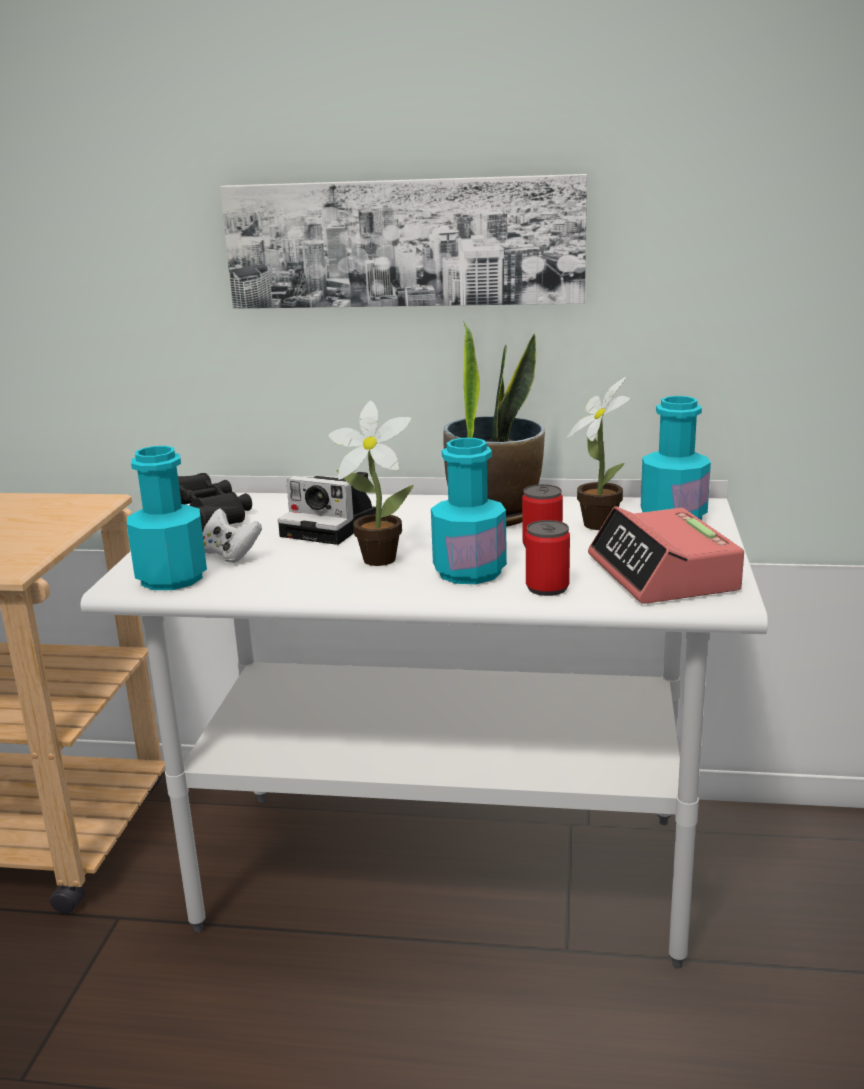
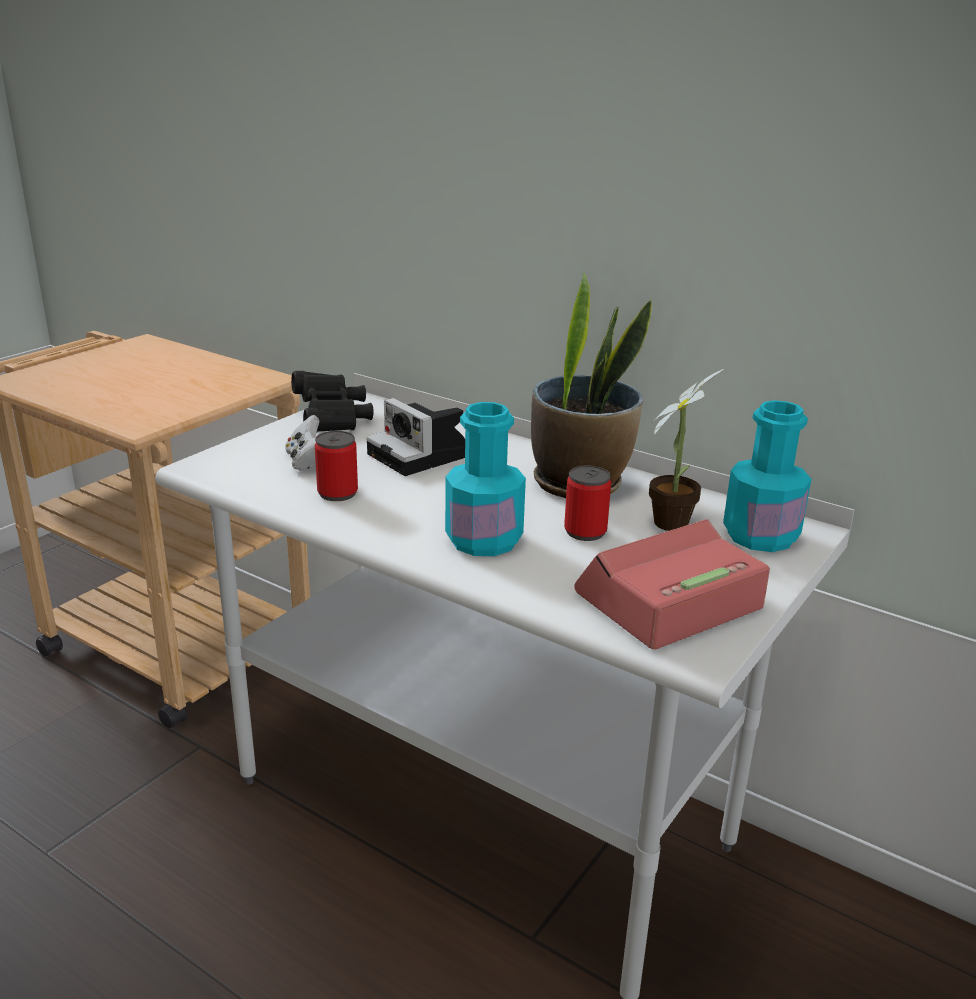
camera: 25 degrees right, 5 degrees up
(172, 578) = (238, 471): turquoise bottle -> none
(375, 558) = (419, 500): potted plant -> none
(404, 243) = (554, 177): picture -> none
(547, 588) = (534, 581): can -> can (337, 493)
(663, 574) = (668, 602): alarm clock -> alarm clock turned 45 degrees clockwise

